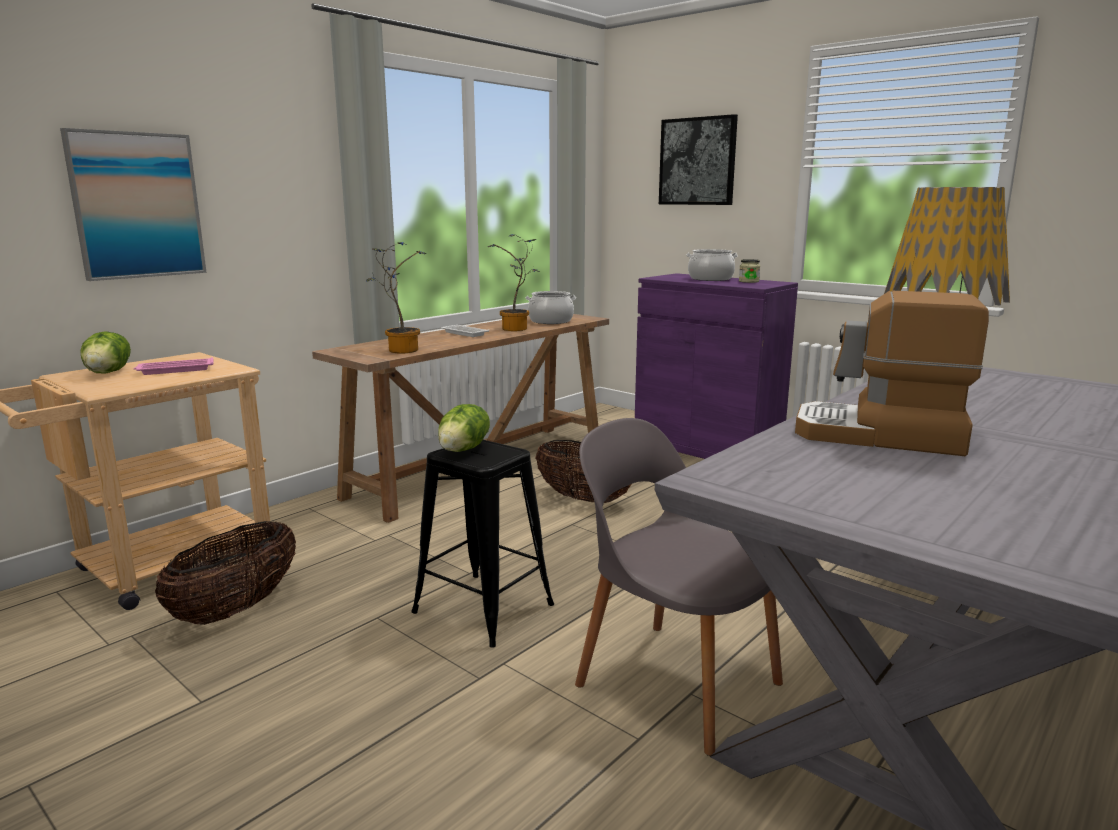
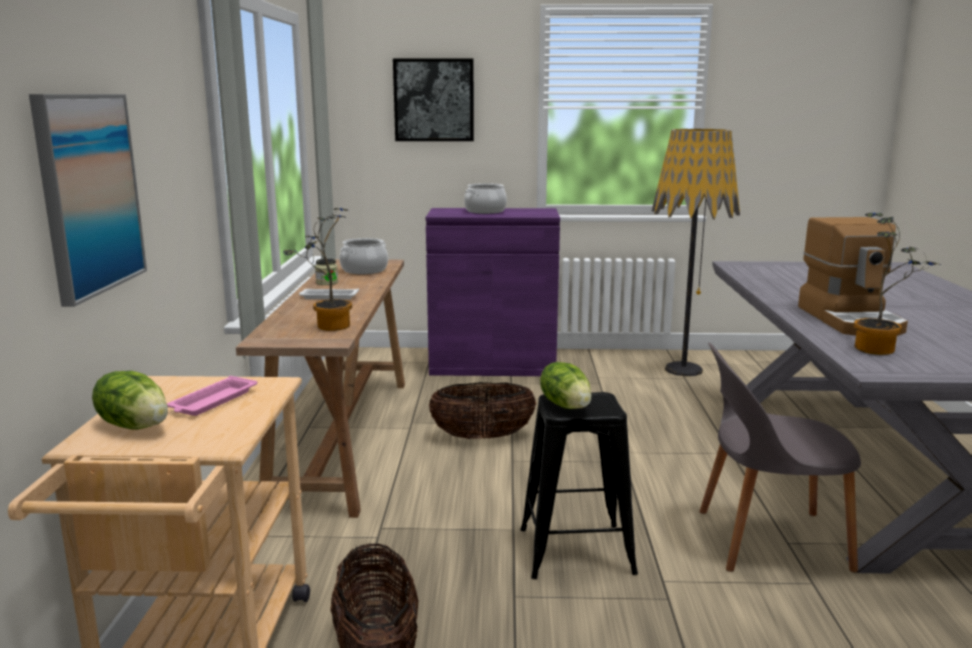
camera: 40 degrees left, 0 degrees up
(517, 329) = (363, 284): potted plant -> potted plant (880, 349)
(748, 281) = (522, 211): jar -> jar (327, 283)
(880, 435) = (851, 320): coffee machine -> coffee machine turned 75 degrees counterclockwise

